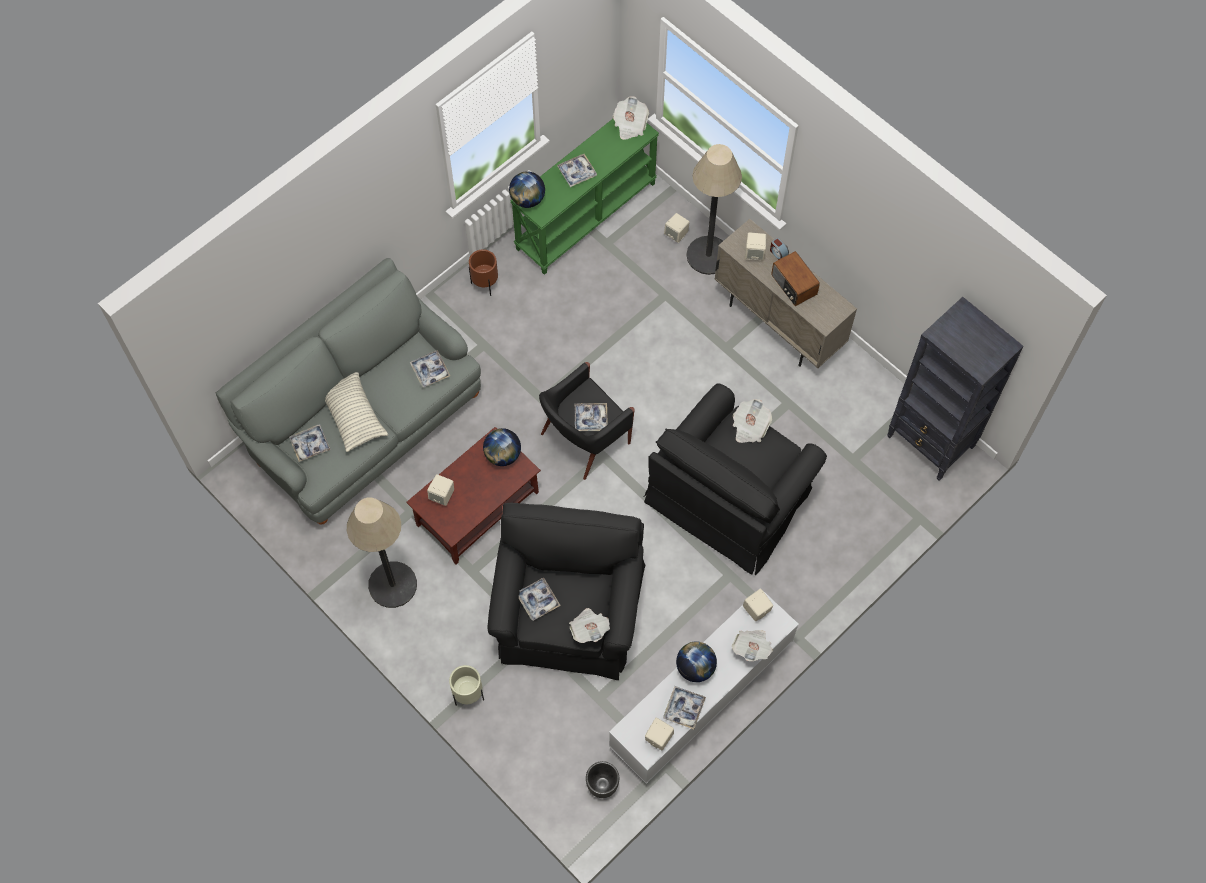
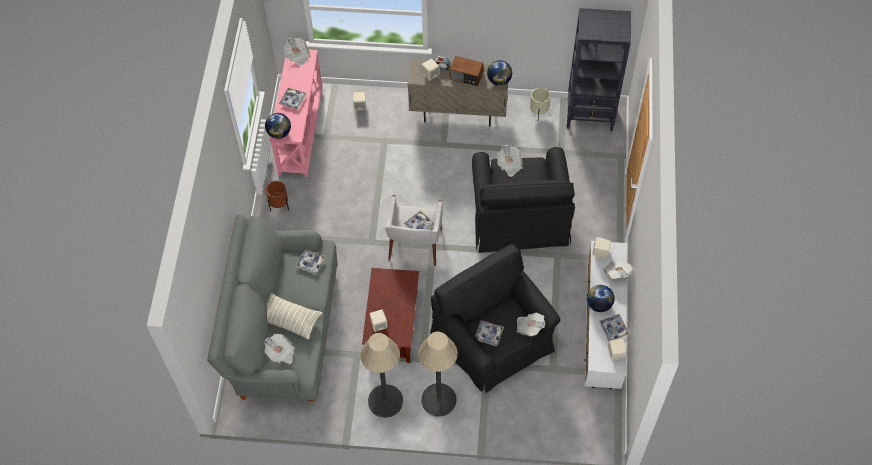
camera: 40 degrees left, 5 degrees down
(310, 445) = (281, 353): tray -> newspaper
(468, 695) = (484, 423): beige planter -> beige planter (538, 113)
(503, 455) = (391, 279): globe -> globe (499, 80)
(583, 439) = (414, 246): black armchair -> white armchair
(585, 215) = (300, 130): green console table -> pink console table
(602, 785) = (597, 410): black planter -> none
(708, 255) = (387, 104): floor lamp -> floor lamp (438, 400)

